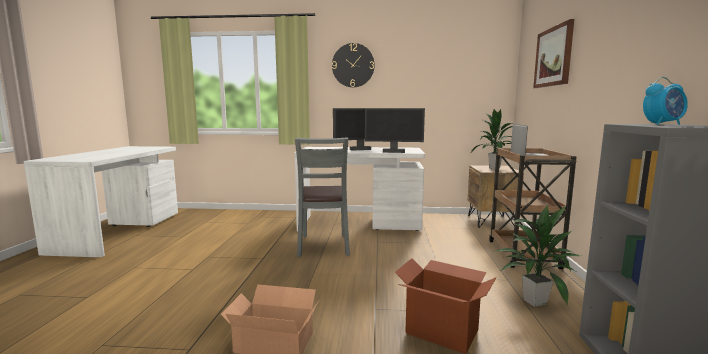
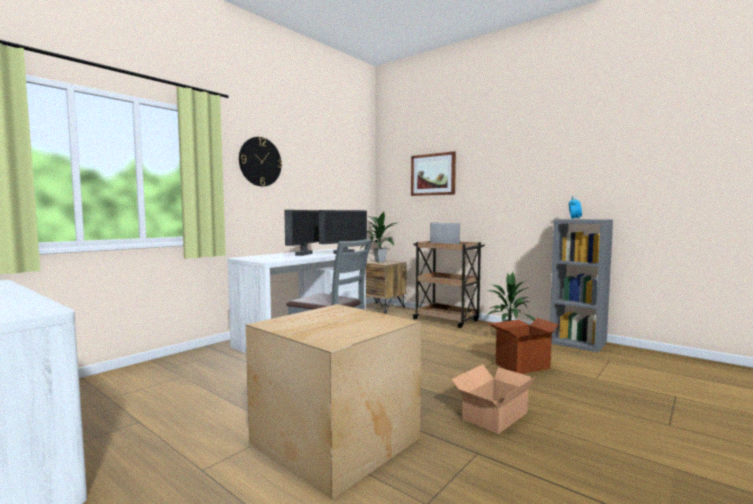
camera: 55 degrees left, 5 degrees down
(183, 287) = (332, 441): none -> cardboard box

